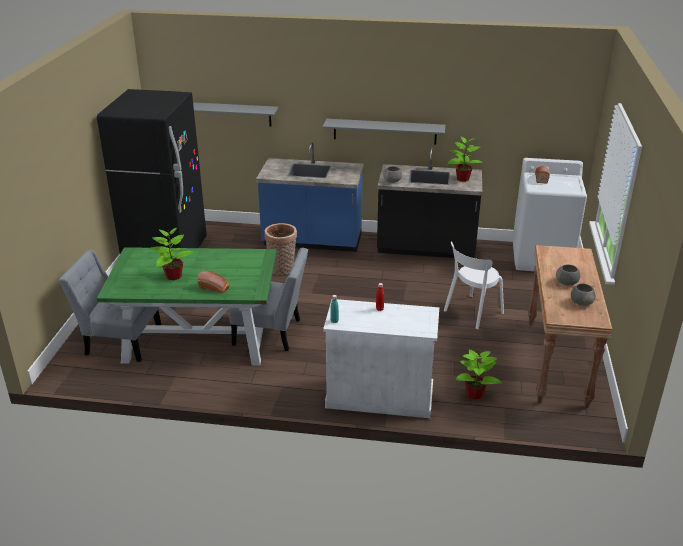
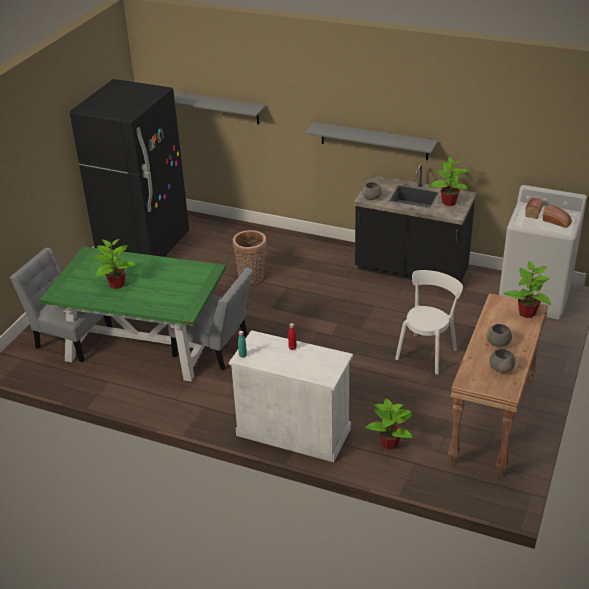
camera: 15 degrees right, 5 degrees up
(215, 288) = (150, 302): bread -> bread (557, 222)
(312, 241) = (294, 248): blue counter -> none
(471, 313) = (427, 352): white chair -> white chair turned 150 degrees clockwise
(577, 257) = (526, 313): none -> potted plant

